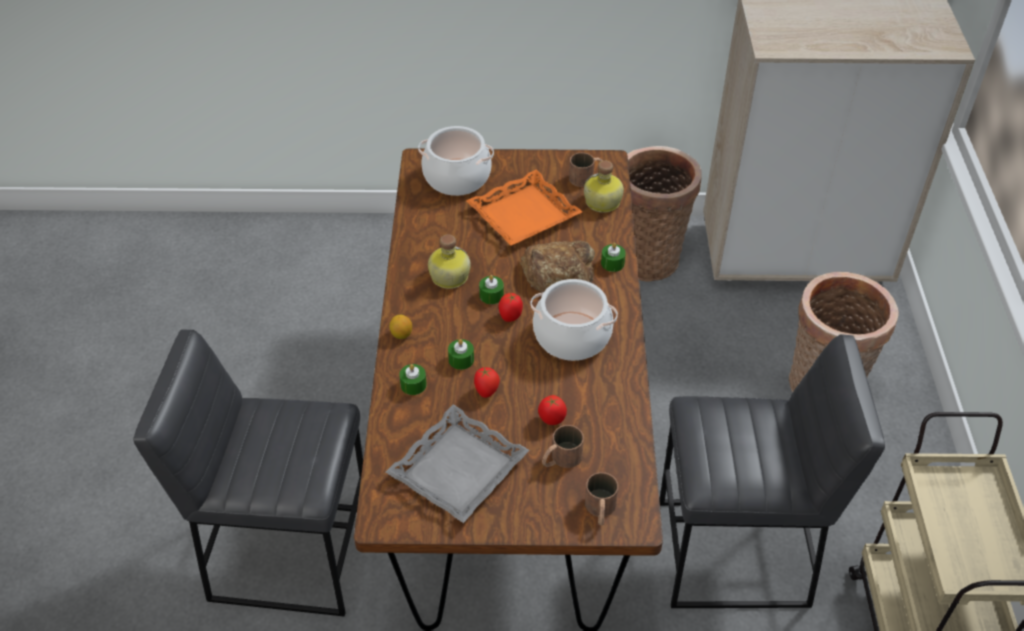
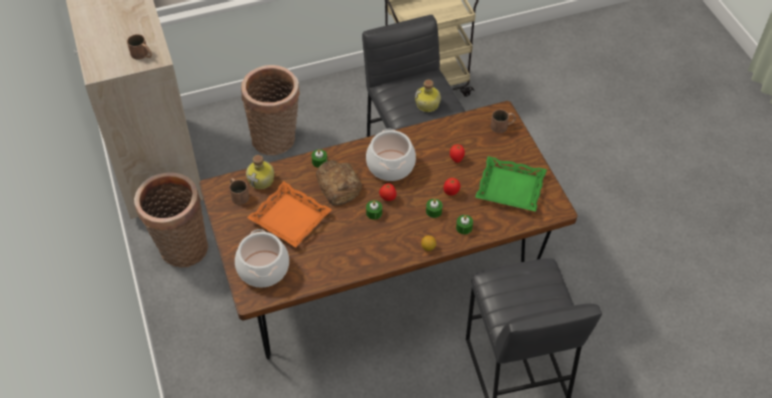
camera: 110 degrees left, 5 degrees up
(448, 276) = (367, 240): bottle -> bottle (428, 105)
(459, 470) = (510, 188): grey tray -> green tray
(560, 459) = (480, 148): brown mug -> brown mug (142, 55)

